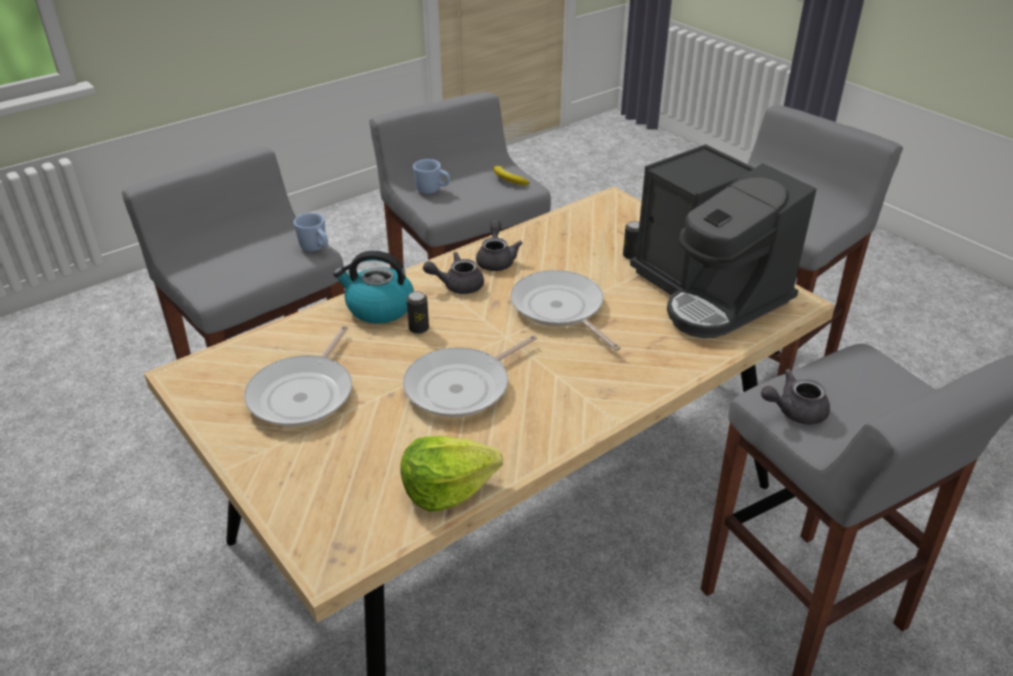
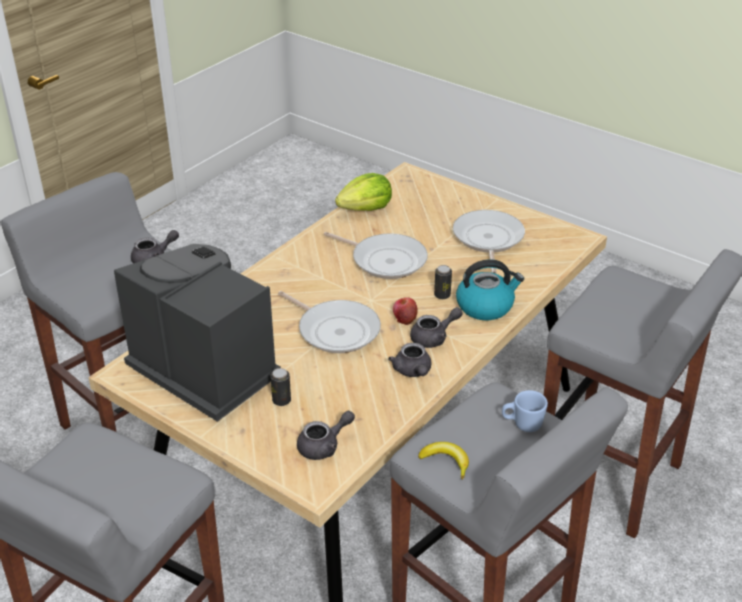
camera: 165 degrees right, 0 degrees up
(316, 248) = (576, 328): blue mug -> none
(462, 387) = (385, 260): frying pan -> frying pan turned 90 degrees clockwise
(478, 309) = (404, 318): none -> apple
(599, 220) = (324, 446): none -> grey teapot

